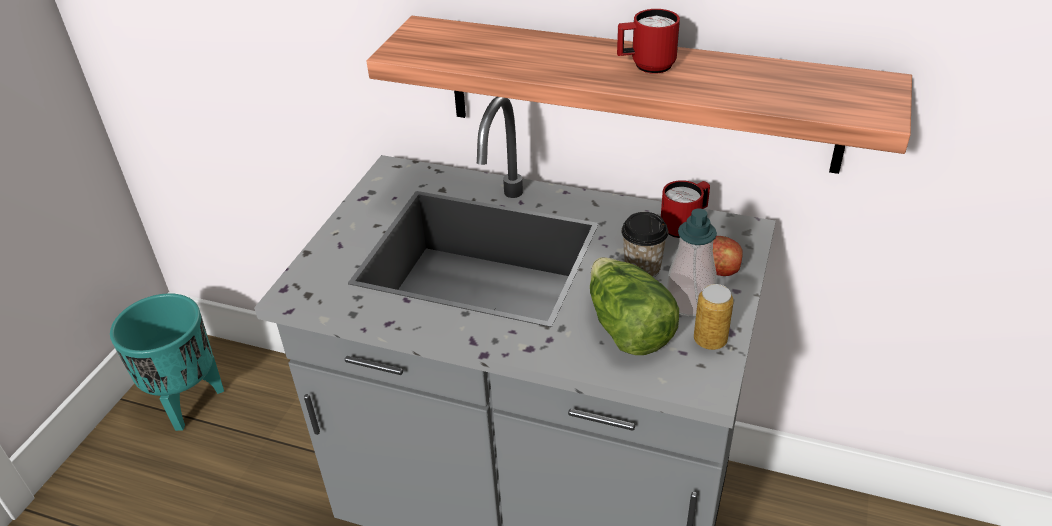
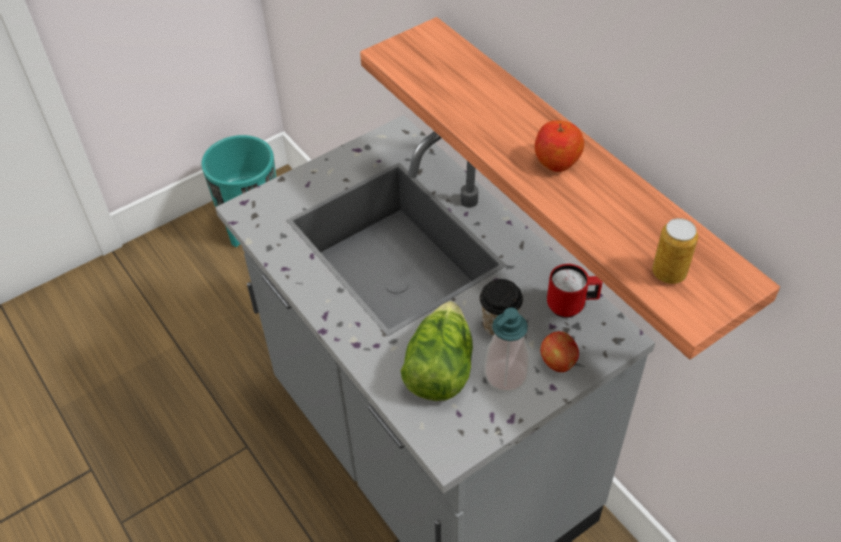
camera: 35 degrees right, 10 degrees up
(646, 66) = (556, 160): red mug -> apple
(710, 340) = (488, 416): can -> can (669, 273)

